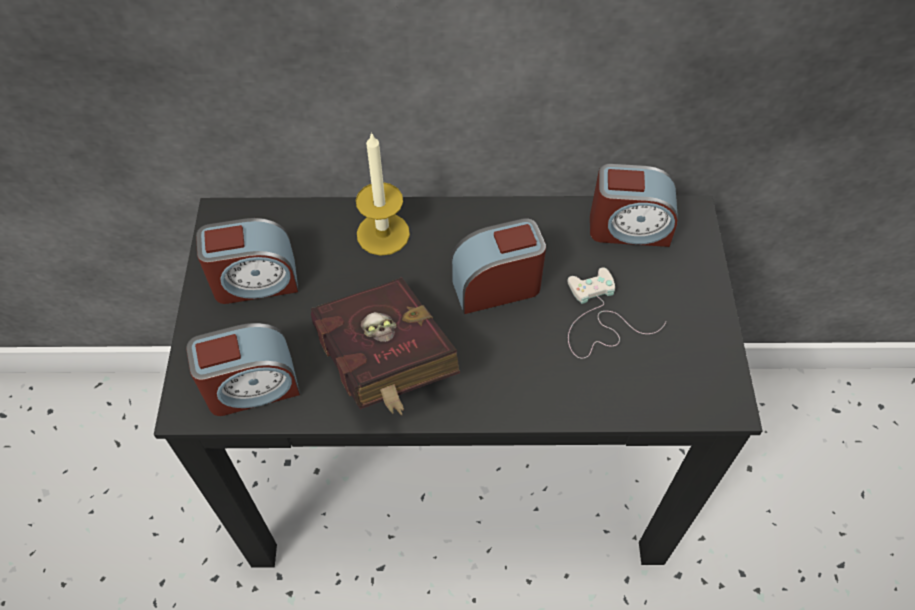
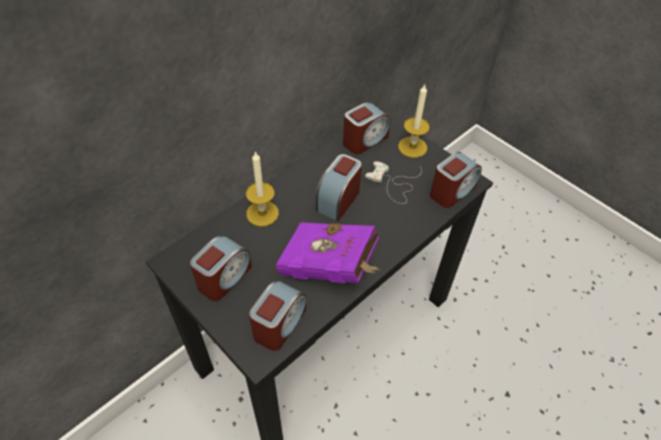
camera: 45 degrees left, 5 degrees down
(385, 367) = (330, 268): red book -> purple book
(677, 394) = (452, 191): none -> alarm clock
(691, 286) = (412, 147): none -> candle

